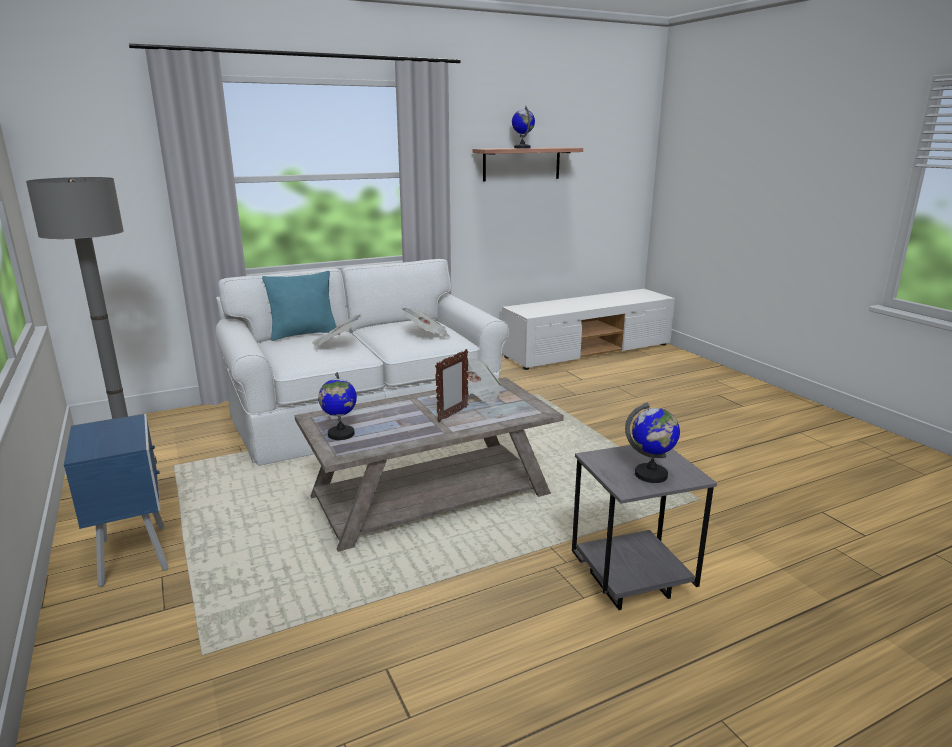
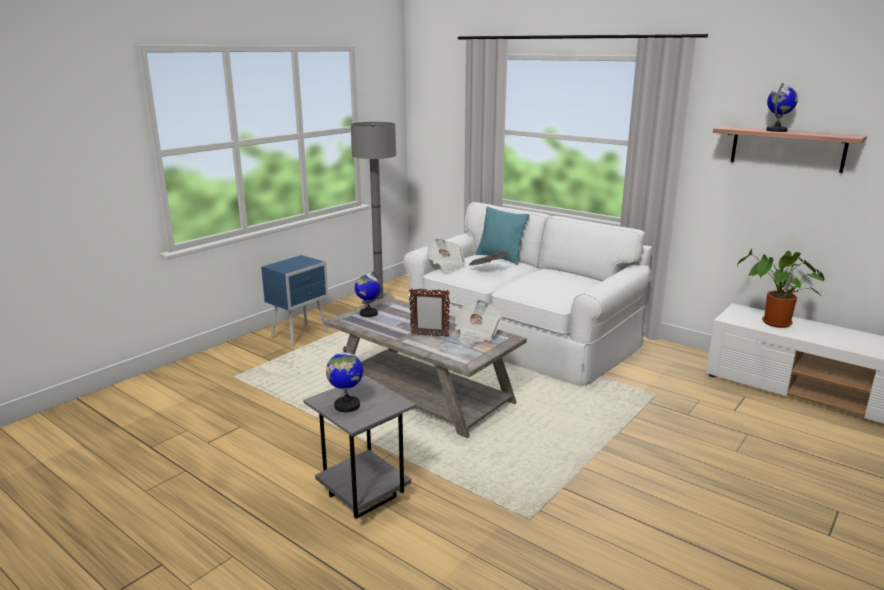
camera: 65 degrees right, 0 degrees up
(427, 335) = (552, 288): newspaper -> newspaper (445, 265)
(552, 308) = (774, 323): none -> potted plant

